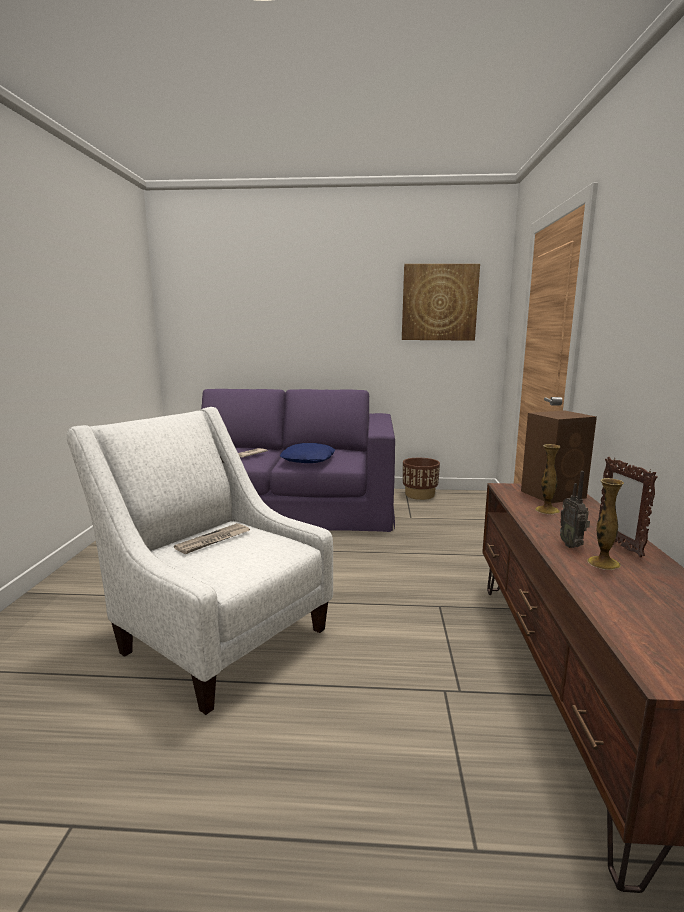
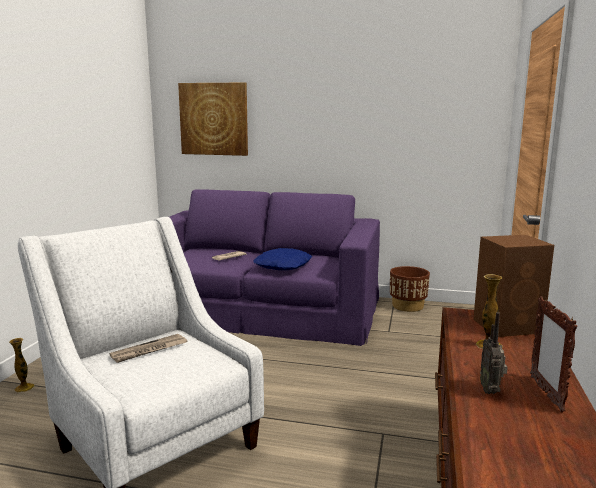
camera: 10 degrees right, 0 degrees up
(439, 302) = (434, 104): picture -> picture (214, 119)
(603, 563) = (513, 415): vase -> vase (24, 388)

